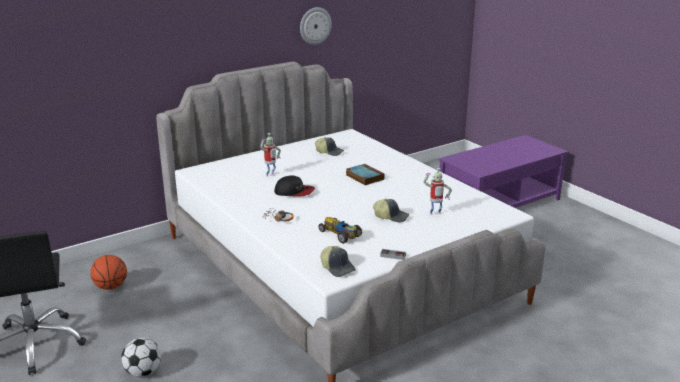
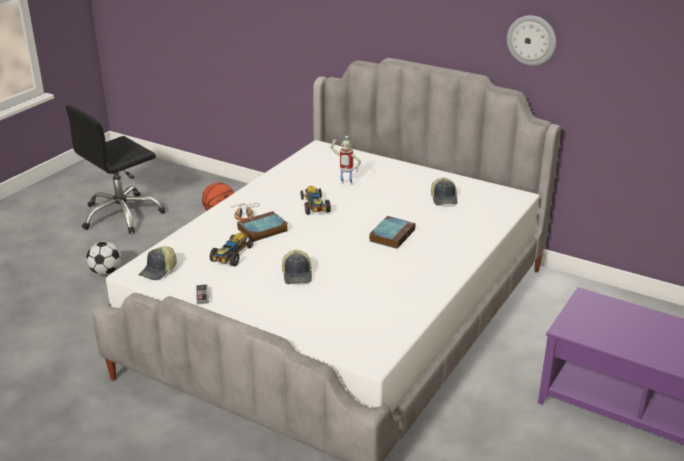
camera: 65 degrees right, 5 degrees up
(294, 192) = (315, 207): cap -> toy car
(311, 217) = (262, 230): none -> book
(435, 214) = (326, 302): toy robot -> none

